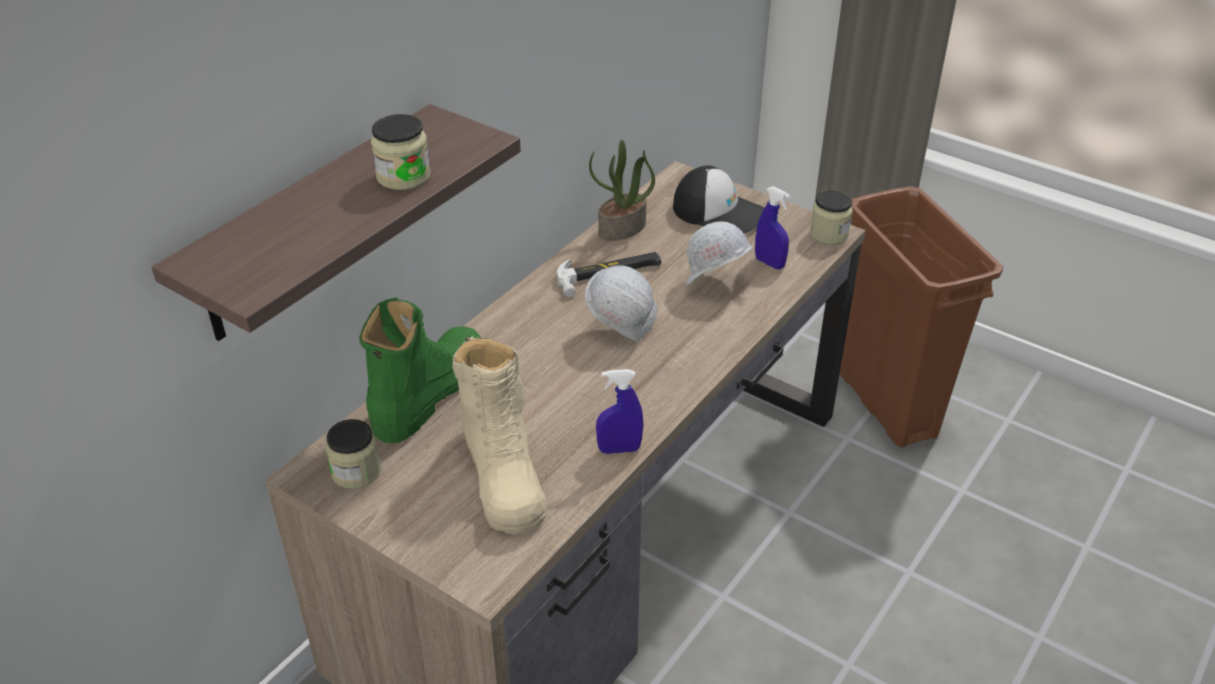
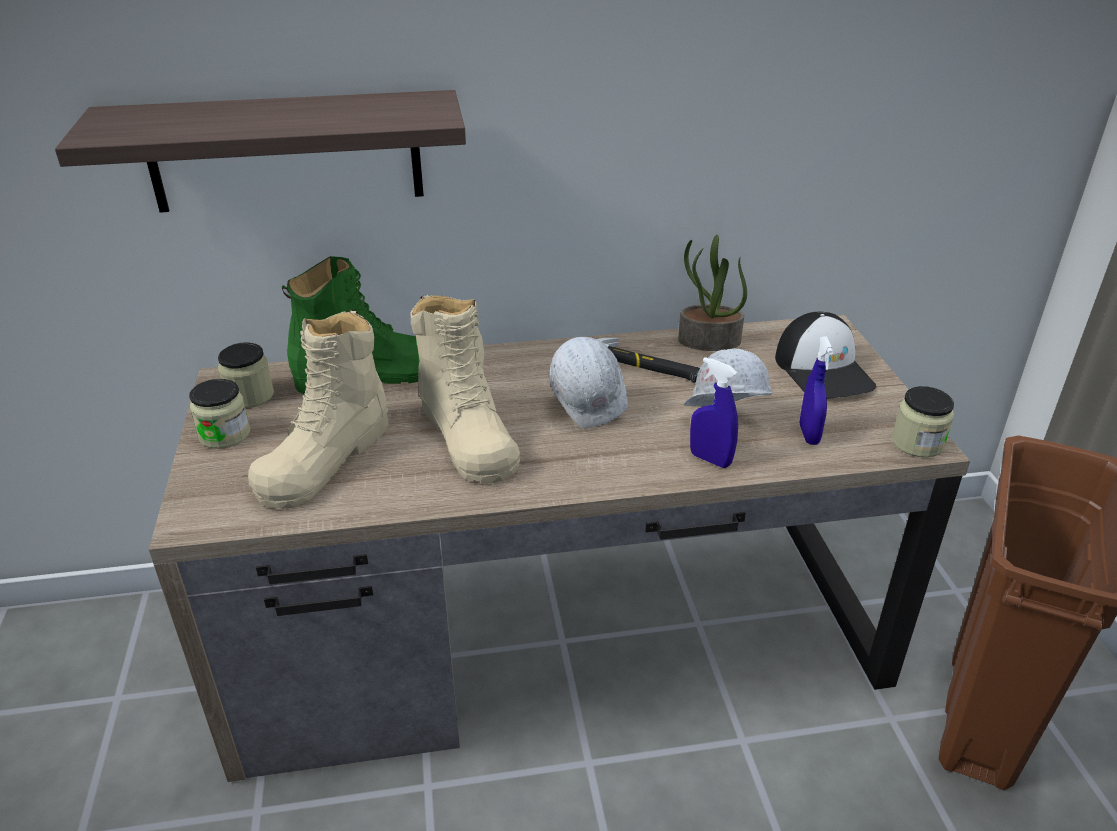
camera: 45 degrees right, 5 degrees down
(403, 176) = (329, 118): jar -> jar (224, 434)
(573, 394) = (467, 435): none -> beige boot
(619, 449) = (431, 497): blue spray bottle -> blue spray bottle (710, 459)

